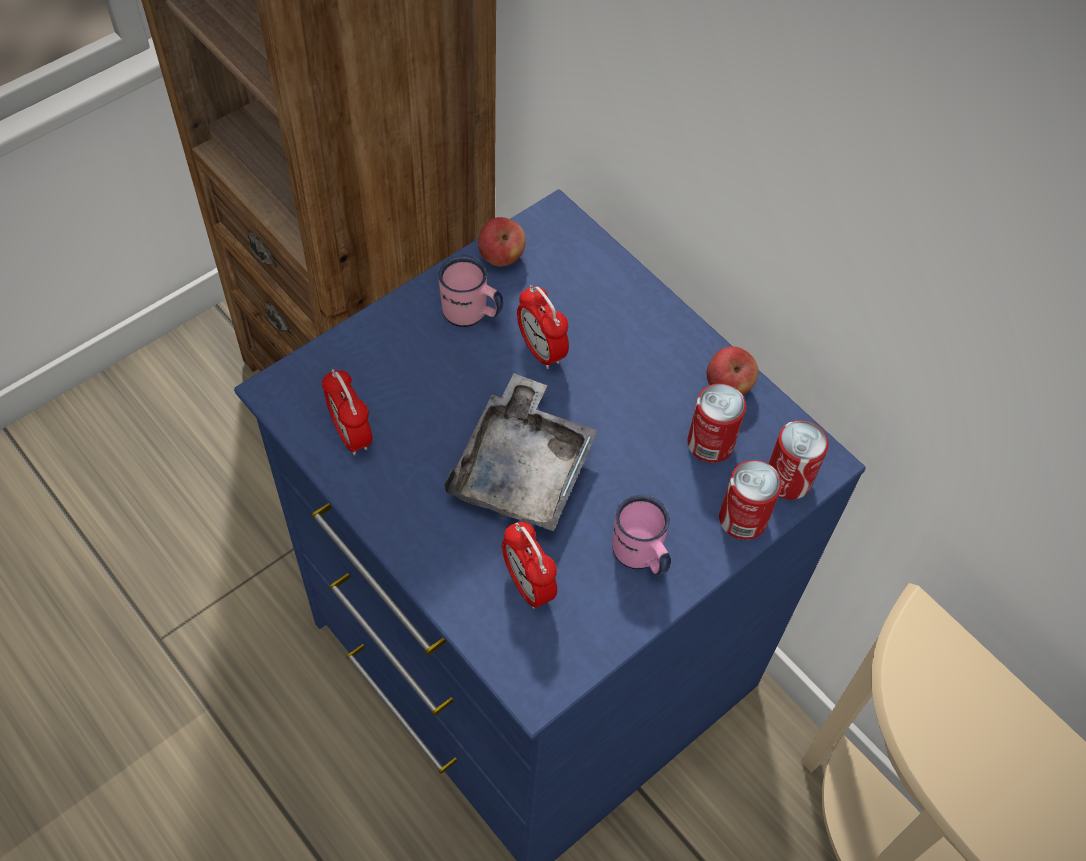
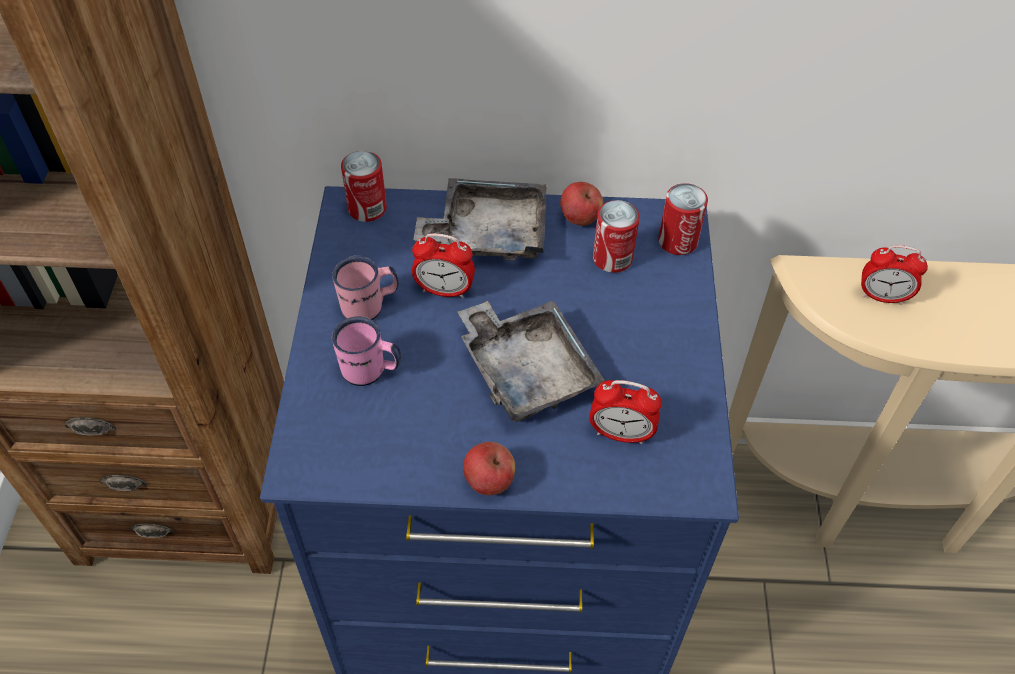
camera: 45 degrees left, 5 degrees down
(351, 435) = (389, 450): alarm clock -> alarm clock (882, 297)
(501, 257) = (343, 255): apple -> apple (489, 481)
(635, 333) = (488, 233): none -> grey tray
(640, 557) = (659, 356): pink mug -> pink mug (370, 371)
(742, 519) = (683, 284): can -> can (367, 208)

